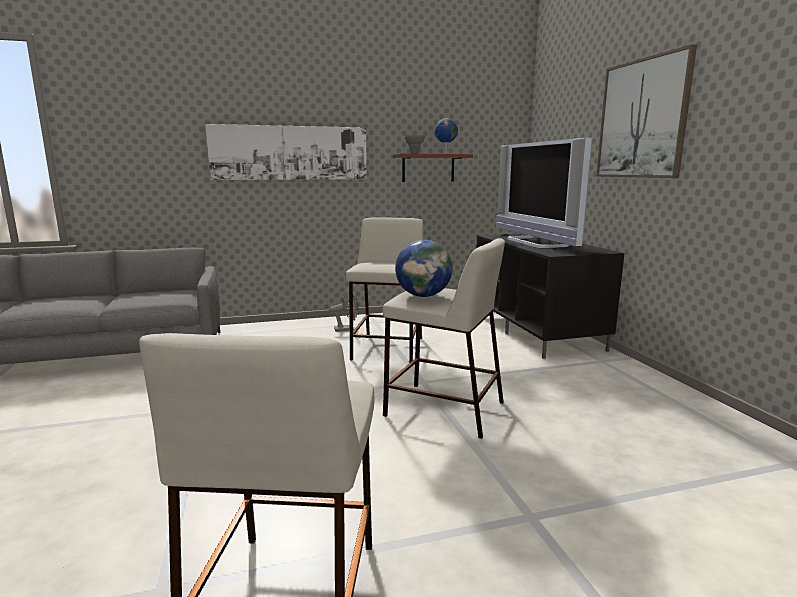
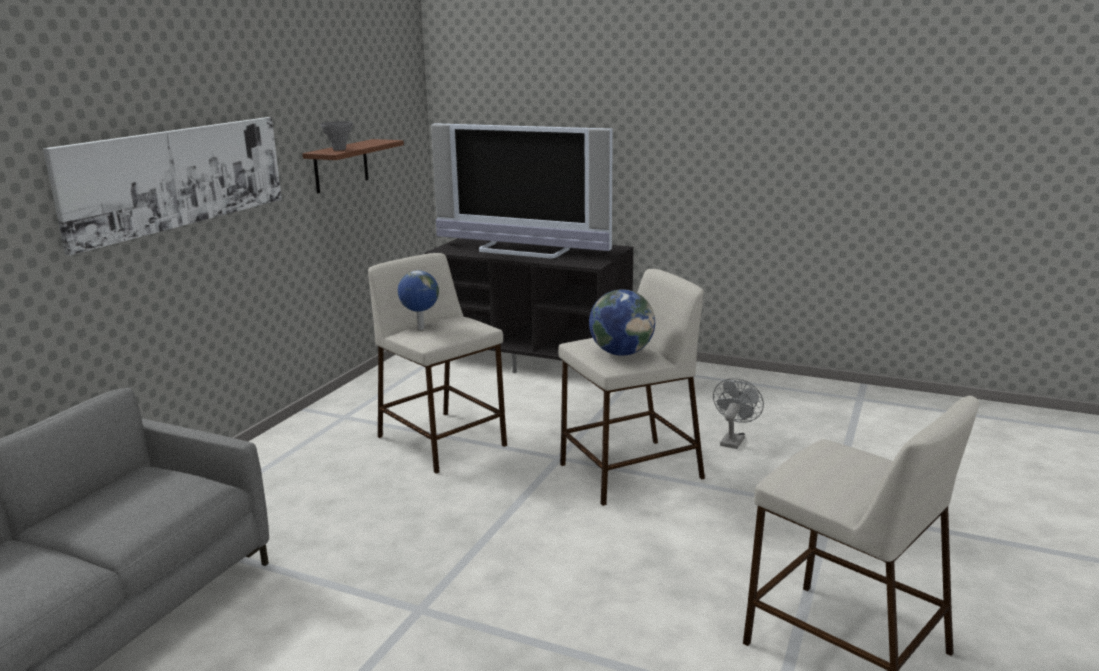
camera: 50 degrees left, 5 degrees up
(347, 329) = (333, 441): grey fan -> grey fan (733, 439)
(445, 154) = (368, 143): globe -> globe (420, 328)
(642, 119) = (632, 101): picture -> none

